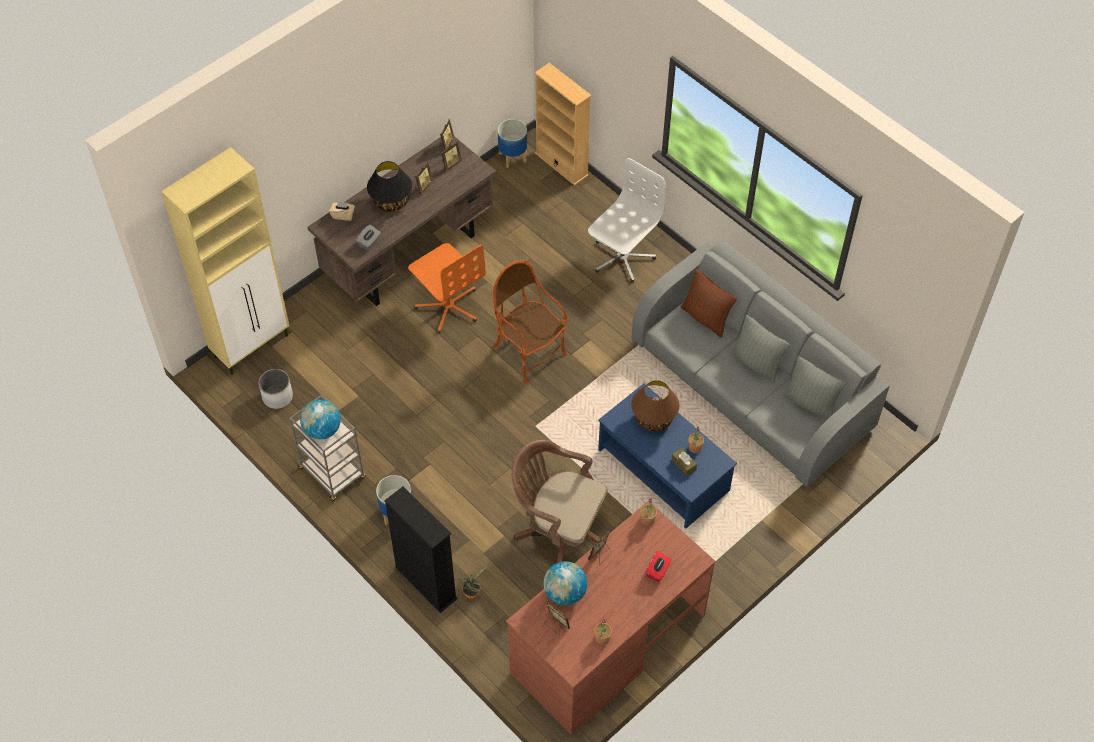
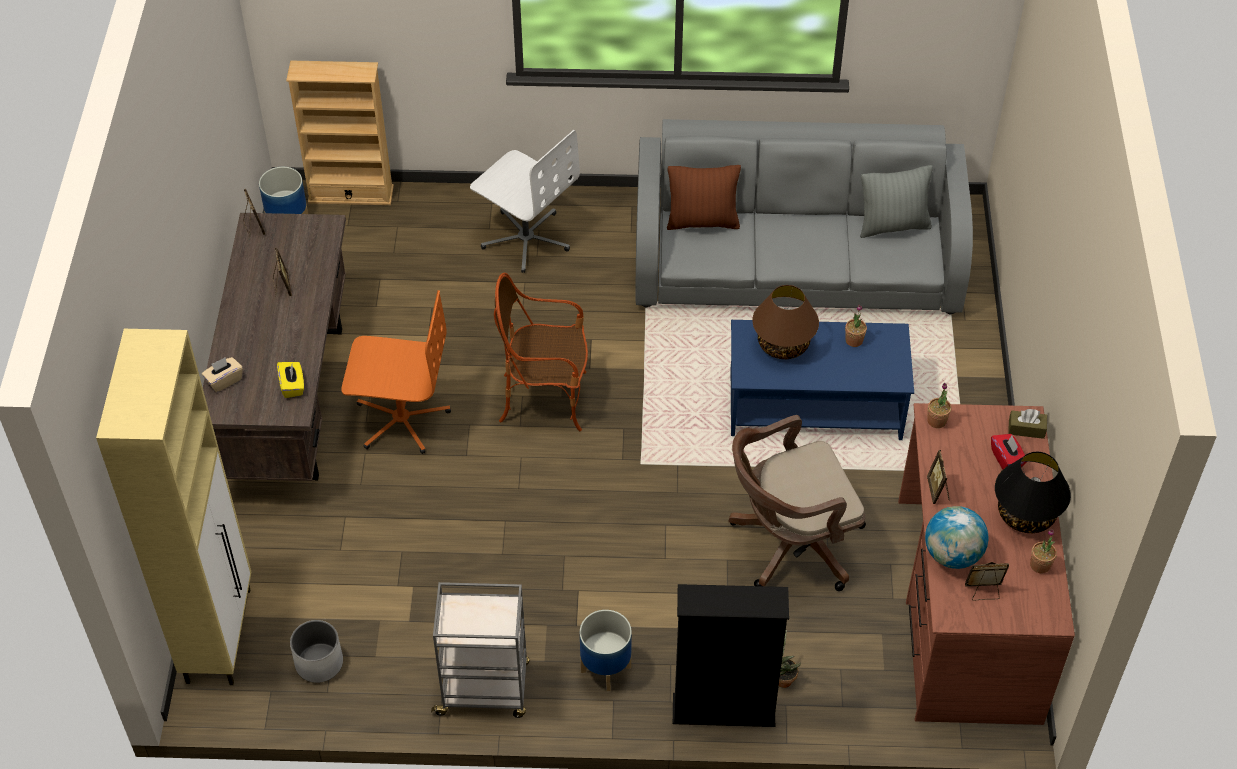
camera: 45 degrees left, 5 degrees down
(322, 430) = (478, 621): globe -> none
(369, 242) = (292, 386): grey tissue box -> yellow tissue box
(391, 201) = (265, 327): black table lamp -> black table lamp (1025, 514)
(450, 164) = (285, 243): picture frame -> none
(622, 257) = (526, 238): white office chair -> white office chair turned 135 degrees clockwise
(683, 464) = (864, 364): brown tissue box -> brown tissue box (1026, 429)
(756, 364) = (801, 227): grey pillow -> none

